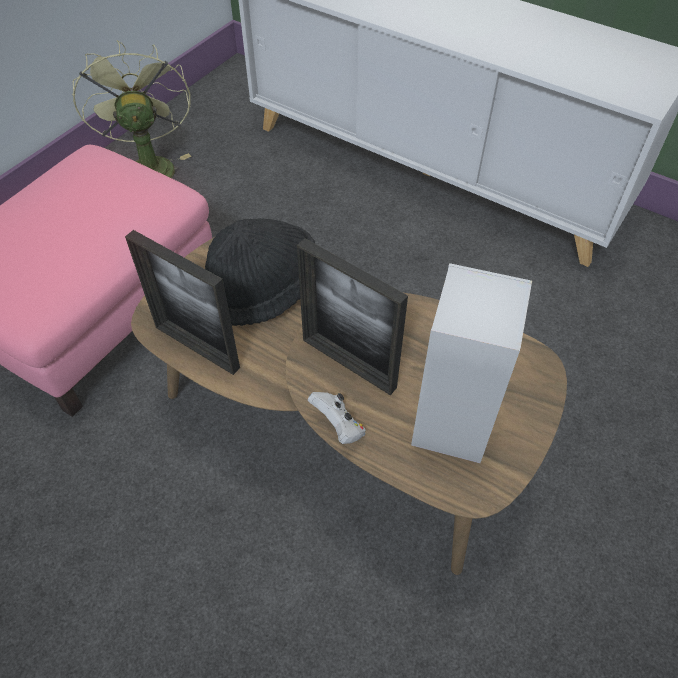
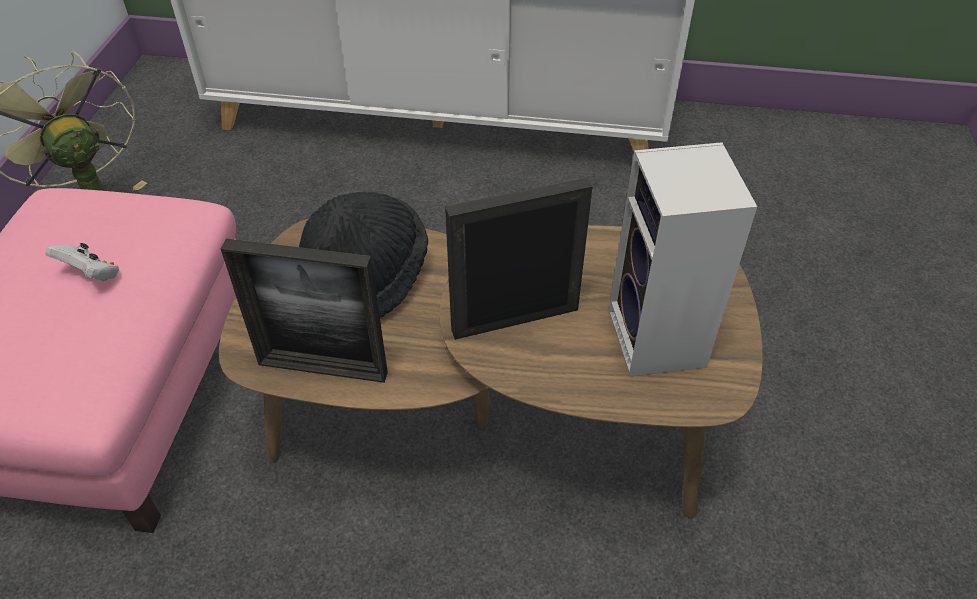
camera: 25 degrees left, 5 degrees down
(338, 426) = (544, 386): white game controller -> white game controller (92, 275)
(348, 363) = (515, 320): picture frame -> picture frame turned 150 degrees clockwise

